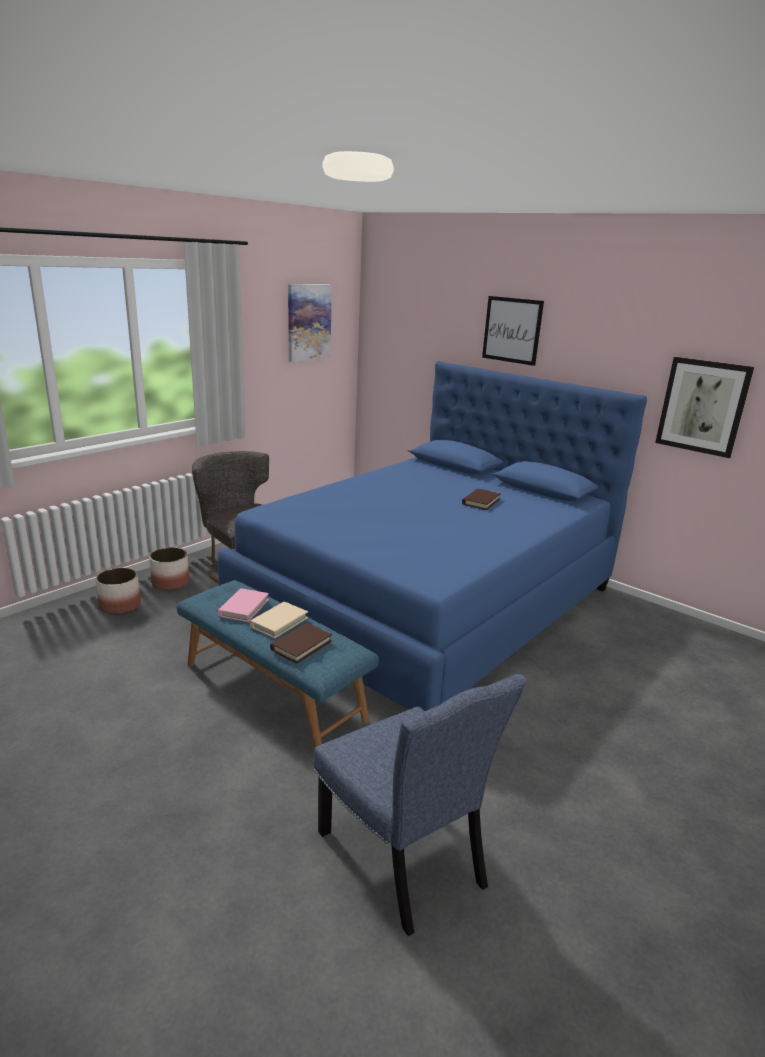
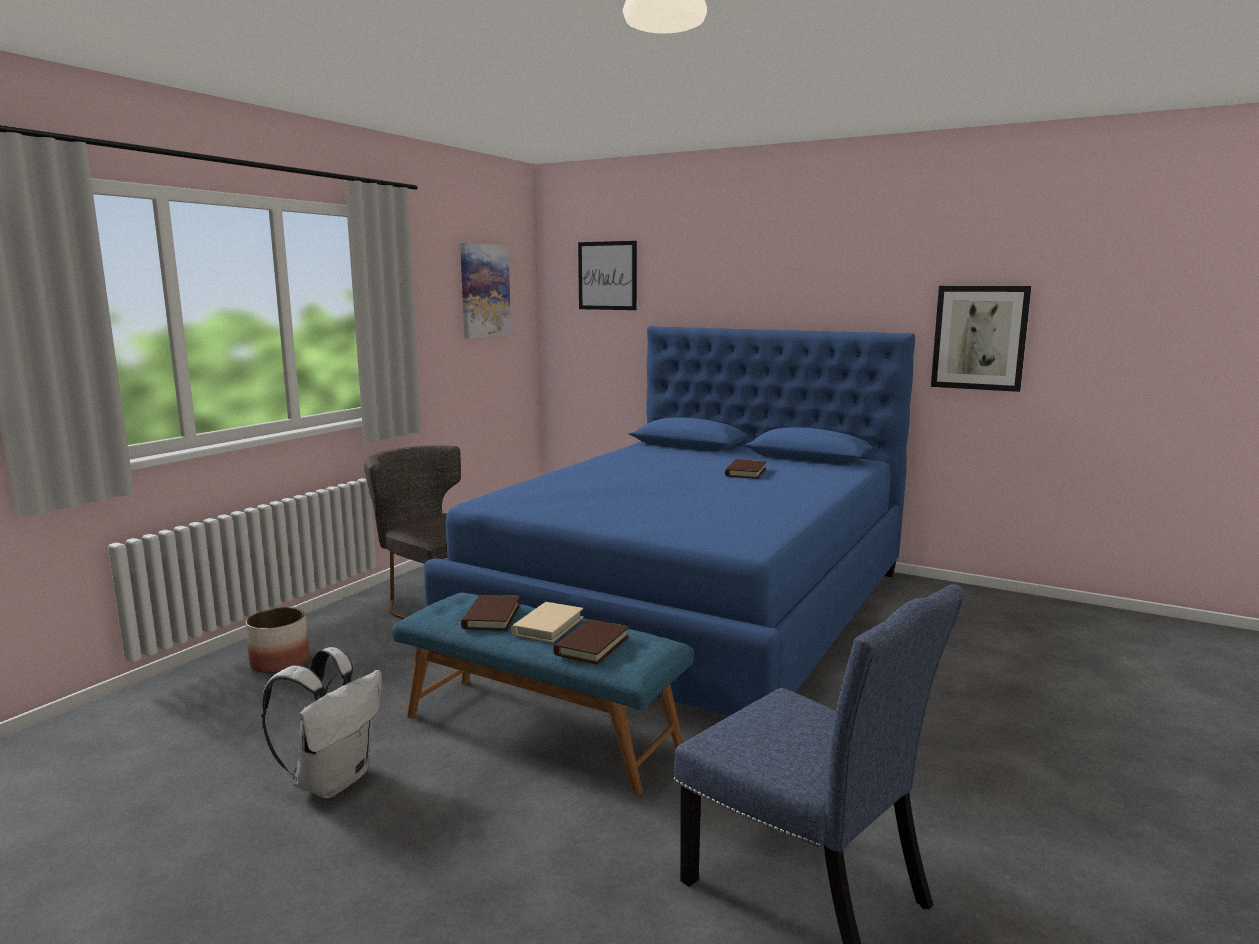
camera: 10 degrees left, 10 degrees down
(121, 708) = (333, 780): none -> white backpack
(171, 583) = (342, 628): planter -> none
(243, 608) = (491, 616): pink book -> brown book
(512, 330) = (739, 279): picture -> picture (607, 275)

